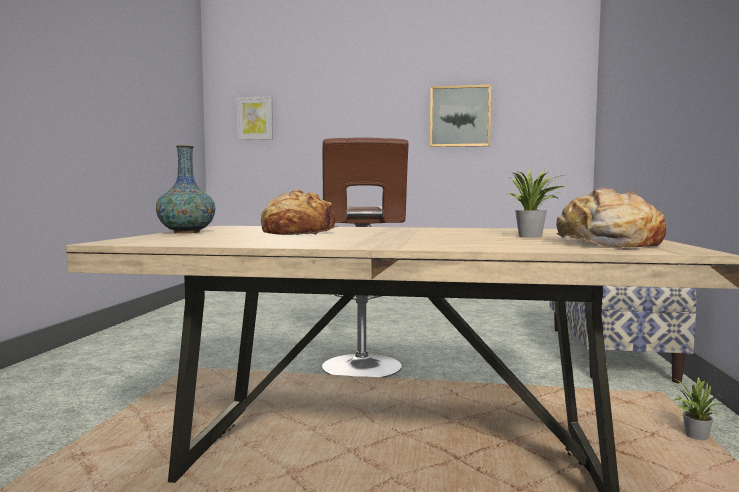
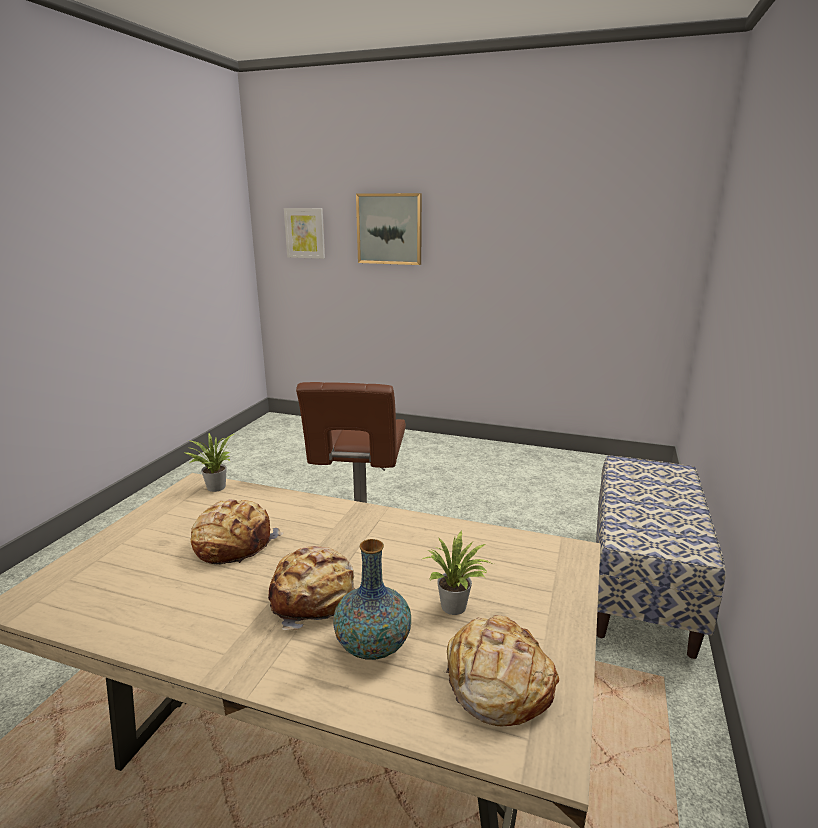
camera: 10 degrees right, 15 degrees up
(186, 232) = (126, 532): vase -> vase (373, 646)
(404, 237) = (314, 598): none -> bread
(460, 116) = (538, 241): picture -> picture (389, 229)
(693, 437) = (654, 770): potted plant -> potted plant (214, 486)

